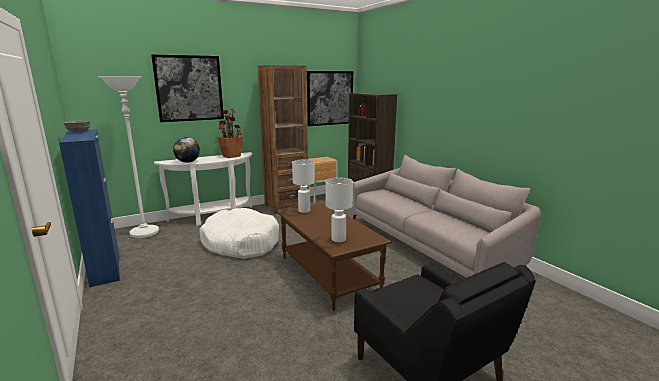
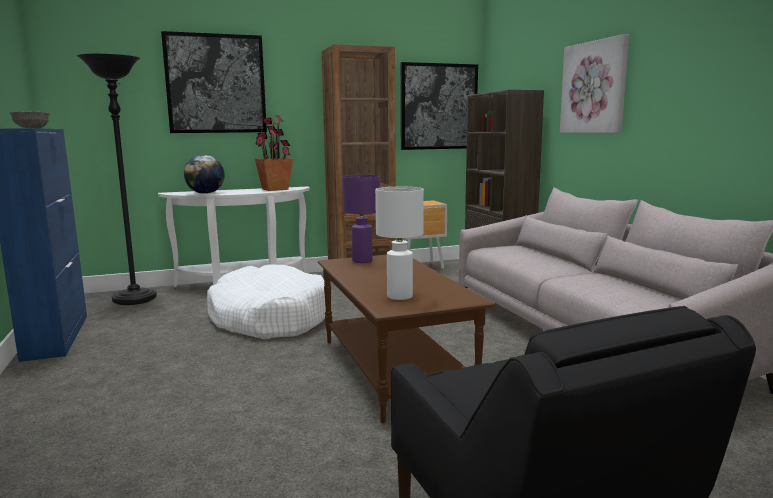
camera: 10 degrees right, 5 degrees down
(144, 233) = (135, 299): white floor lamp -> black floor lamp
(304, 211) = (362, 261): white table lamp -> purple table lamp
(428, 98) = (594, 87): none -> picture

